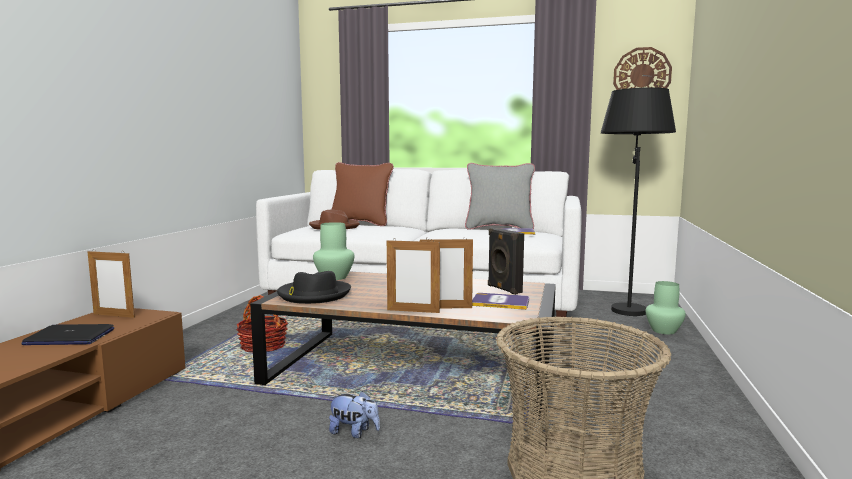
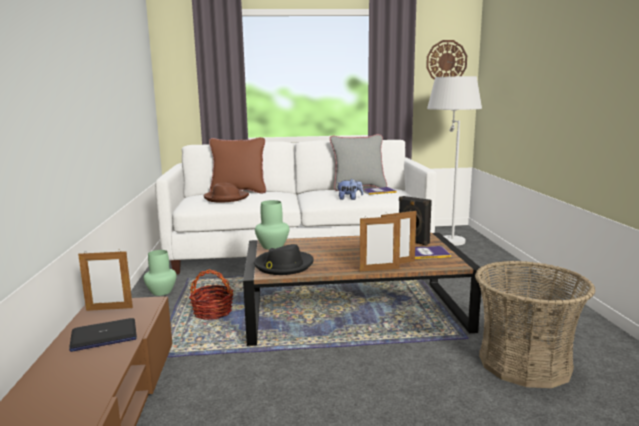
camera: 20 degrees left, 5 degrees up
(354, 432) = (365, 367): plush toy -> plush toy (349, 198)
(626, 306) = (447, 237): black floor lamp -> white floor lamp
(664, 331) = (487, 254): green vase -> green vase (162, 292)

